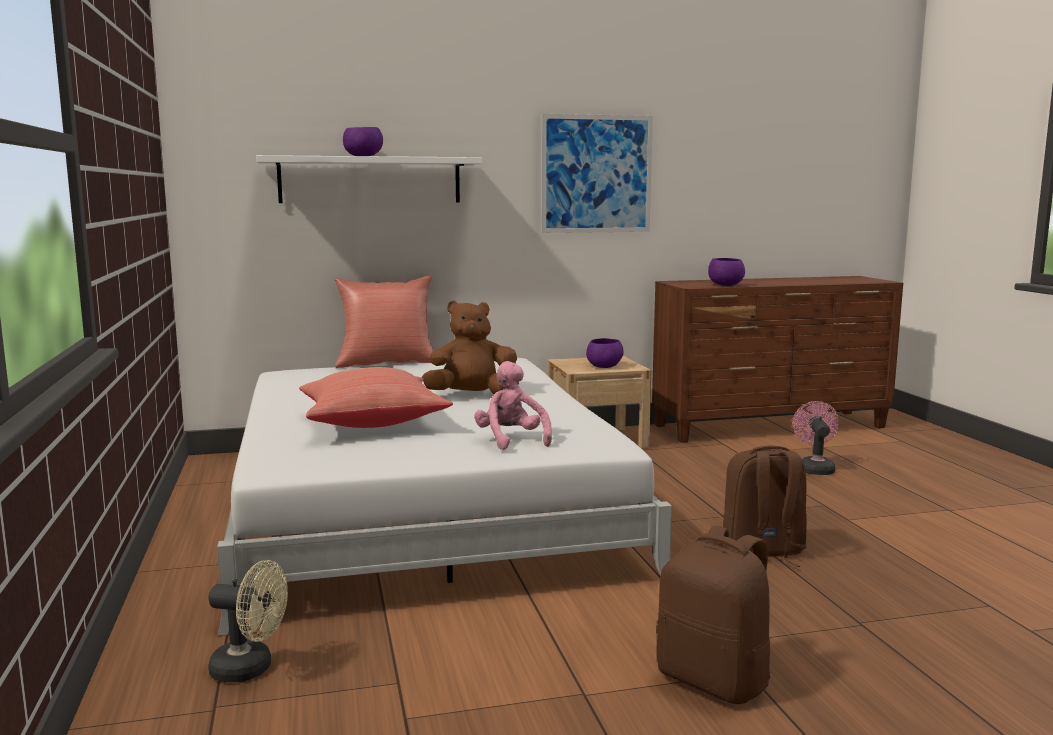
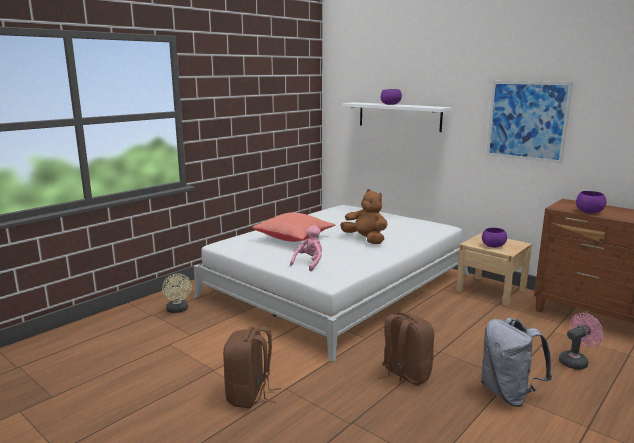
camera: 55 degrees right, 5 degrees up
(387, 363) = (392, 213): red pillow -> none
(858, 517) = (508, 394): none -> grey backpack

